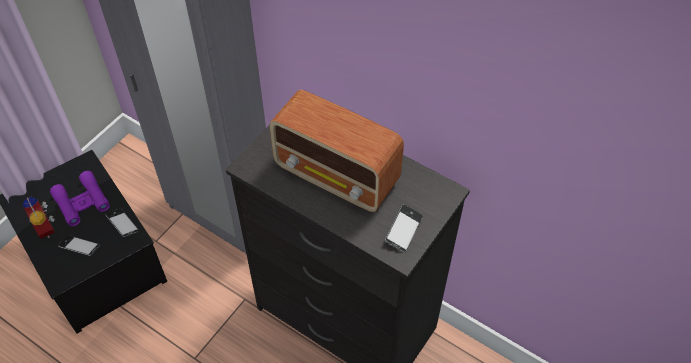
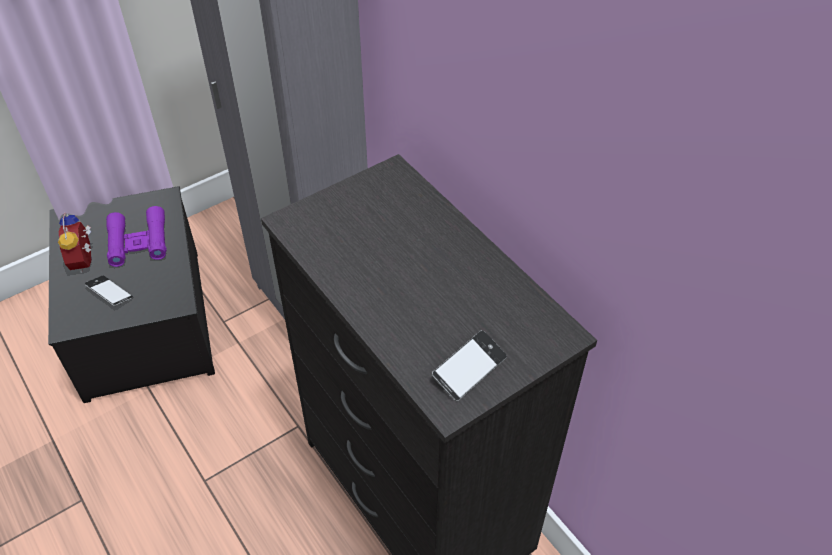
camera: 20 degrees right, 5 degrees down
(122, 224) = (171, 281): phone -> none
(337, 176) = (407, 267): radio -> none

